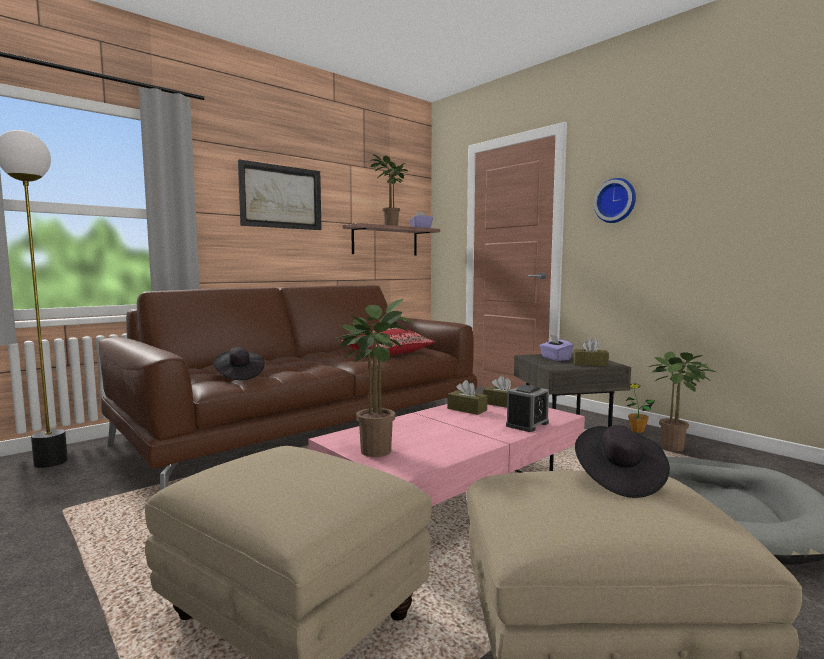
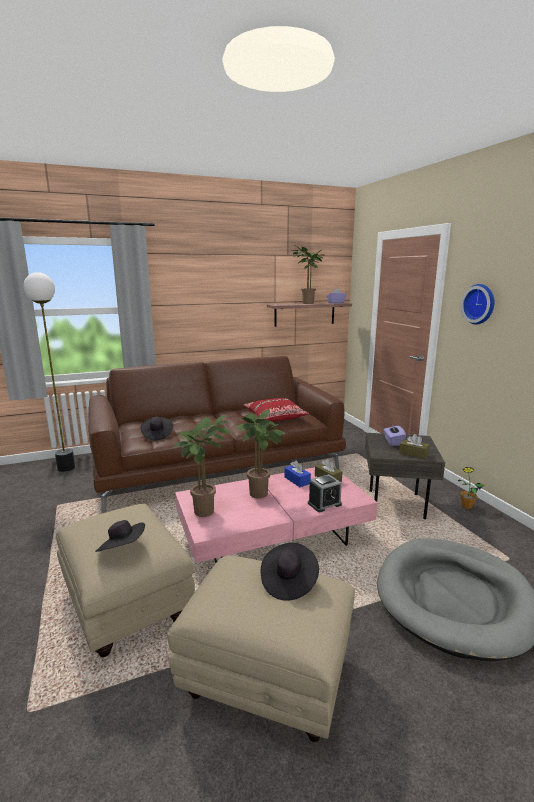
camera: 20 degrees right, 10 degrees up
(281, 197) = (216, 288): picture -> none
(321, 488) = (123, 549): none -> black hat
(467, 409) = (297, 480): brown tissue box -> blue tissue box
(676, 448) = (483, 531): potted plant -> potted plant (260, 495)

